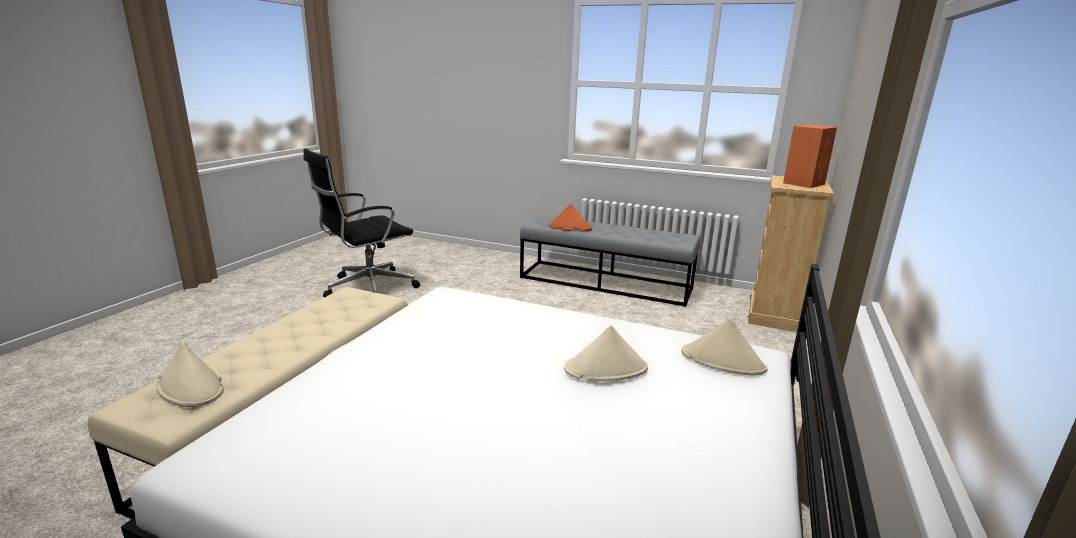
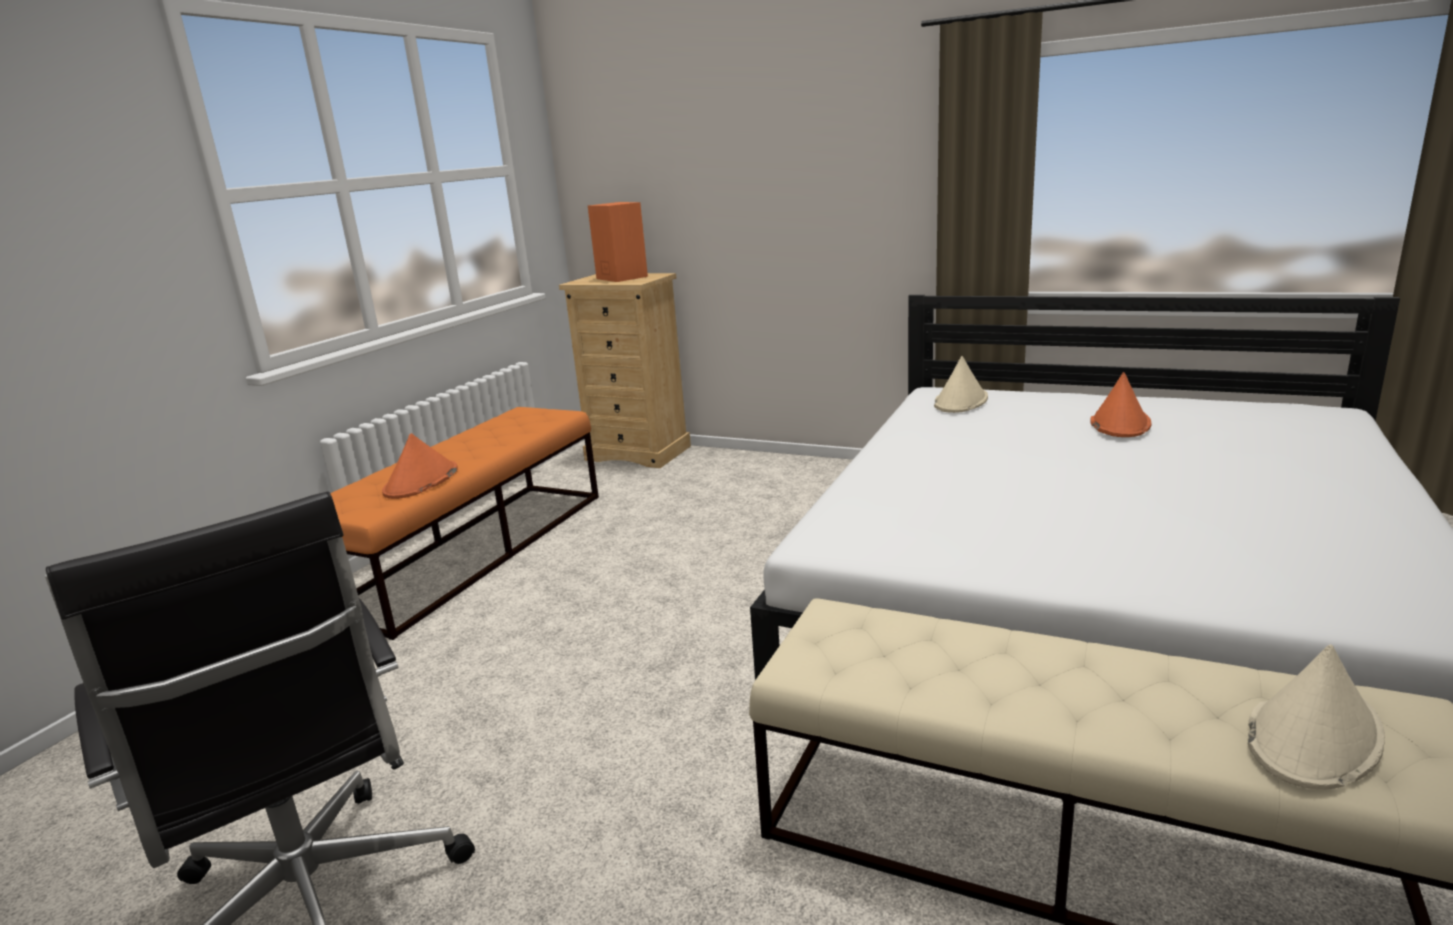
camera: 85 degrees left, 0 degrees up
(606, 282) = (474, 551): grey bench -> orange bench
(606, 369) = (1016, 439): beige hat -> none
(655, 433) = (1119, 423): none -> orange hat

